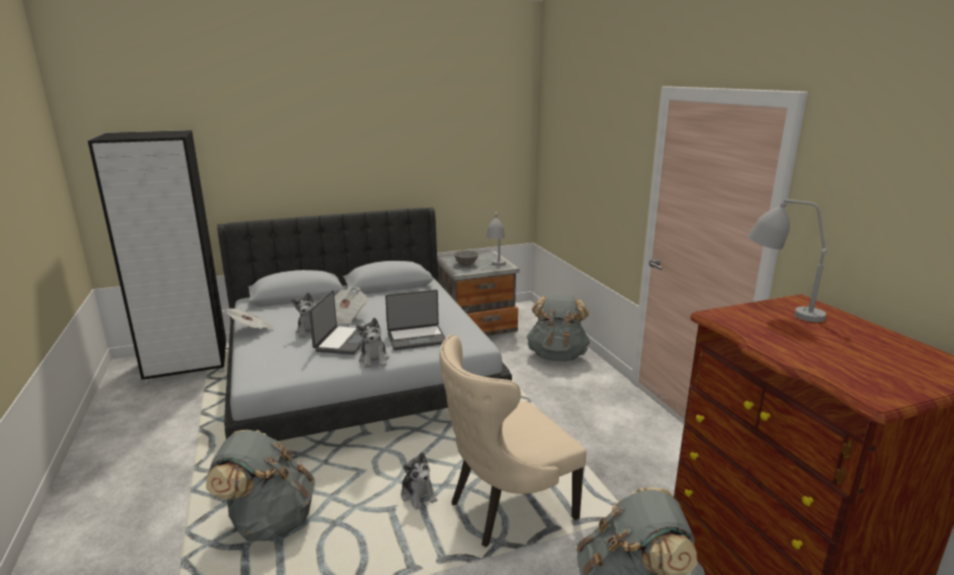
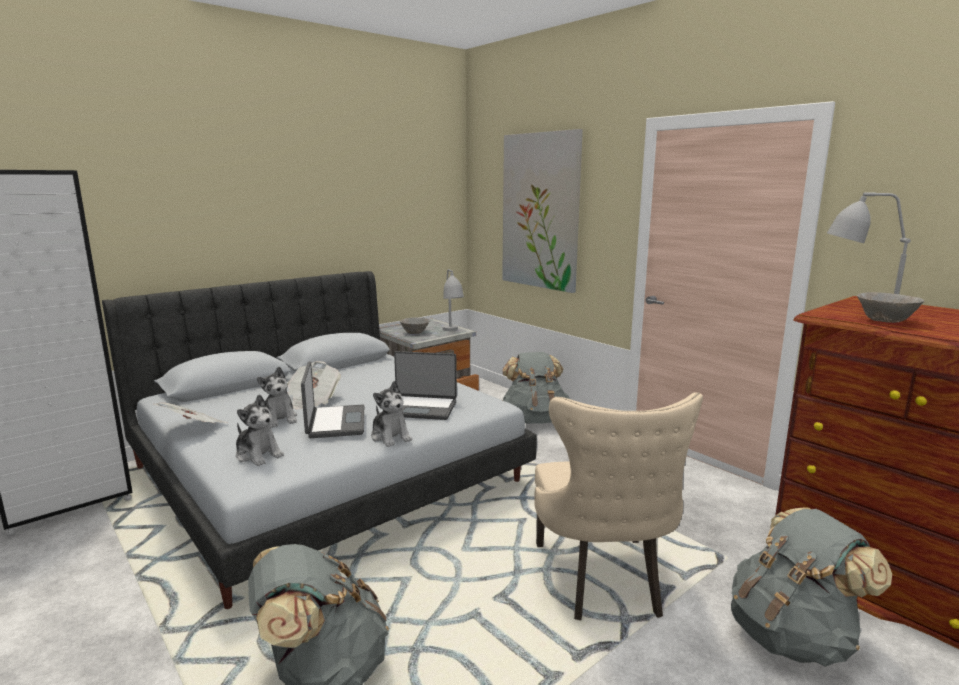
camera: 20 degrees left, 5 degrees down
(416, 338) = (421, 408): laptop -> laptop turned 45 degrees clockwise
(418, 495) = (494, 590): plush toy -> plush toy (258, 455)
(506, 509) = (603, 581): beige chair -> beige chair turned 45 degrees counterclockwise
(584, 163) = (540, 211): none -> picture
(763, 332) = (885, 321): none -> grey bowl

